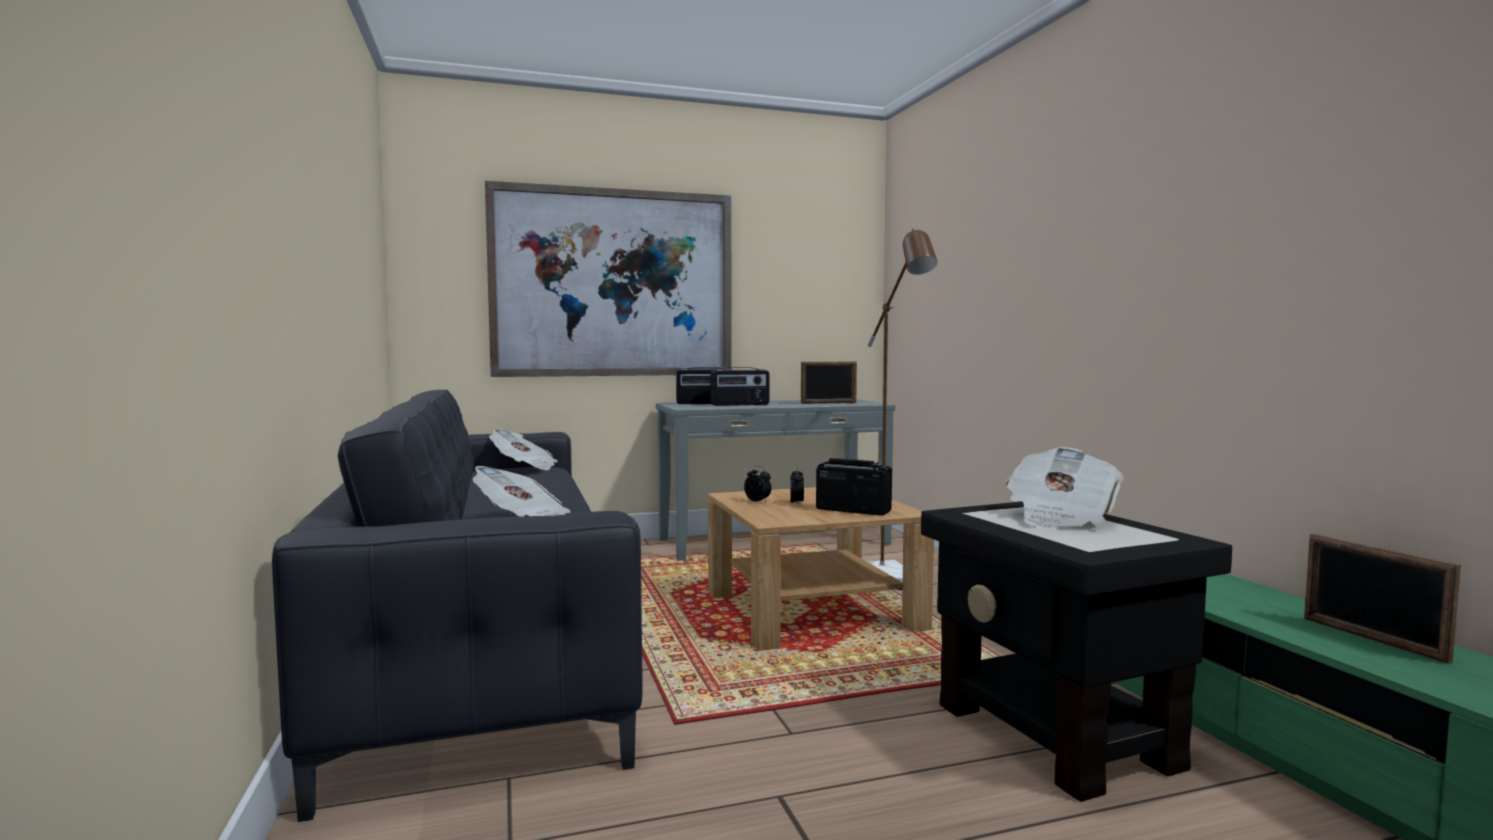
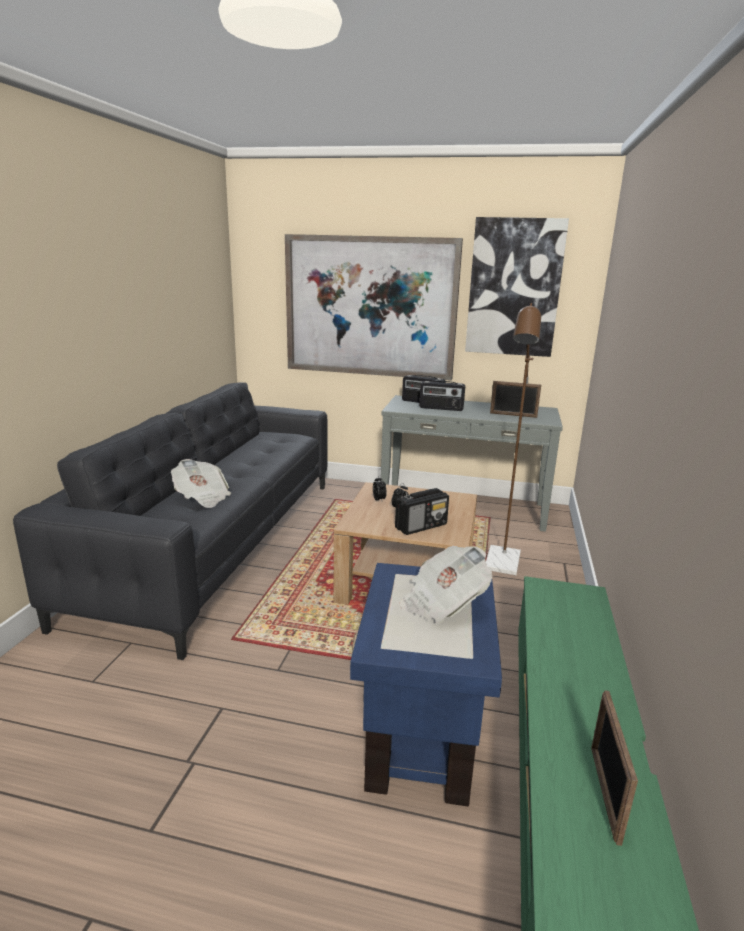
camera: 30 degrees right, 15 degrees up
(525, 467) = (288, 435): newspaper -> none
(791, 258) = (514, 288): none -> picture
(852, 510) = (421, 526): radio -> radio turned 90 degrees clockwise
(1052, 735) = (418, 738): black side table -> blue side table

